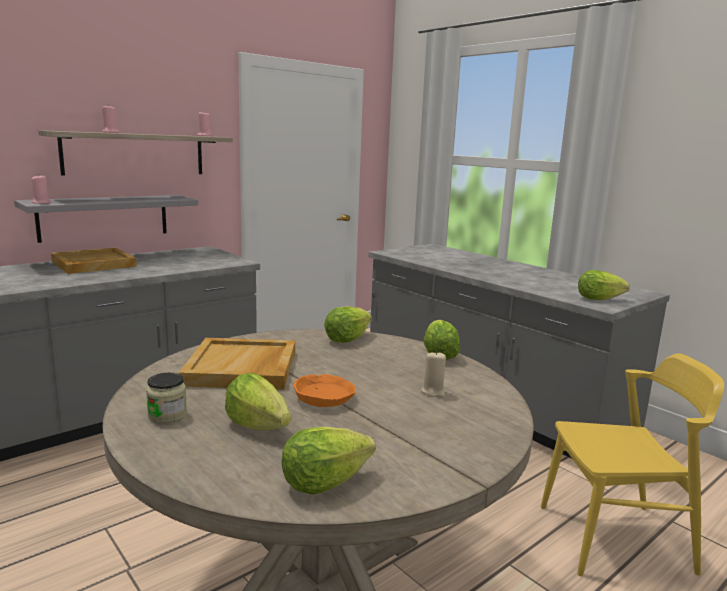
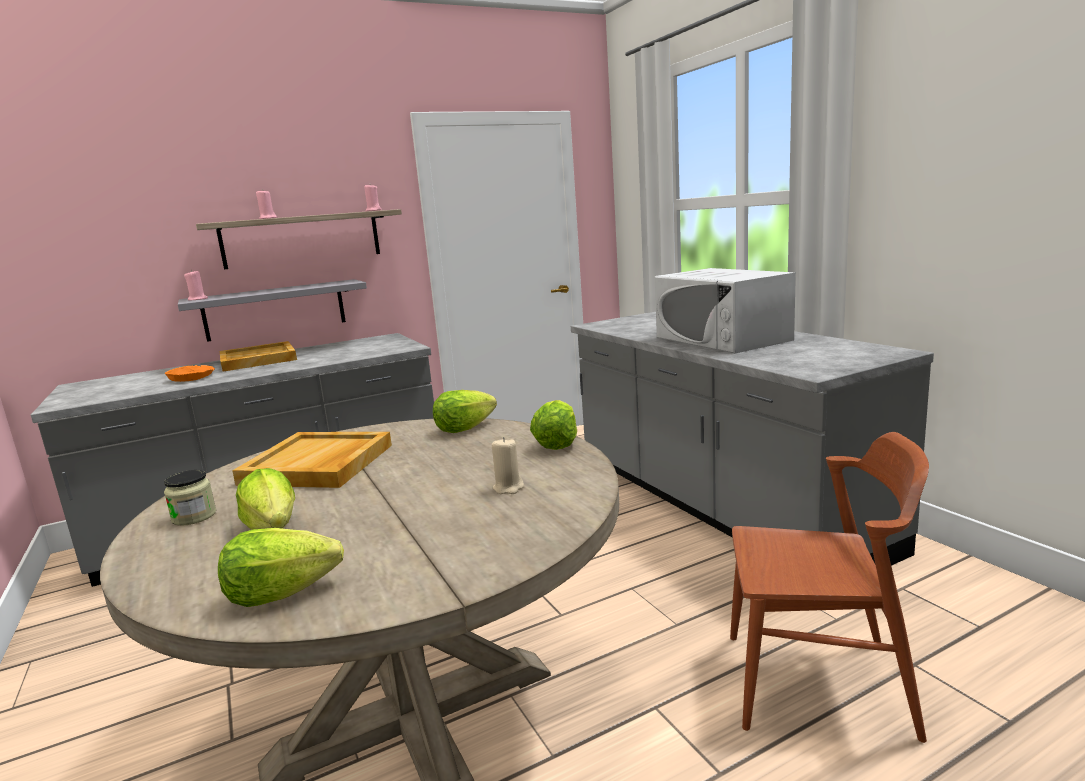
camera: 15 degrees right, 0 degrees up
(325, 398) = (375, 496): orange bowl -> orange bowl (192, 378)
(507, 273) = (722, 339): none -> white microwave
(598, 299) = (815, 364): lettuce -> none
(615, 538) = (817, 684): yellow chair -> brown chair

